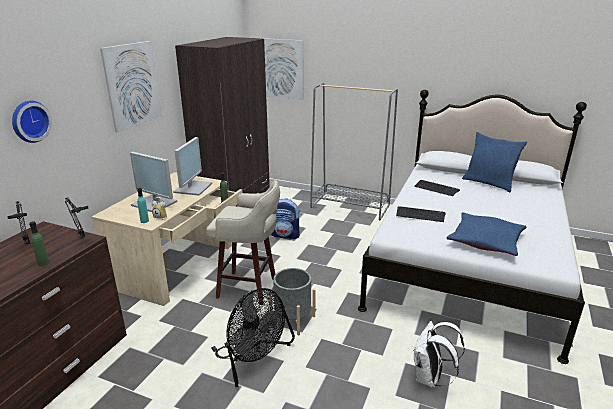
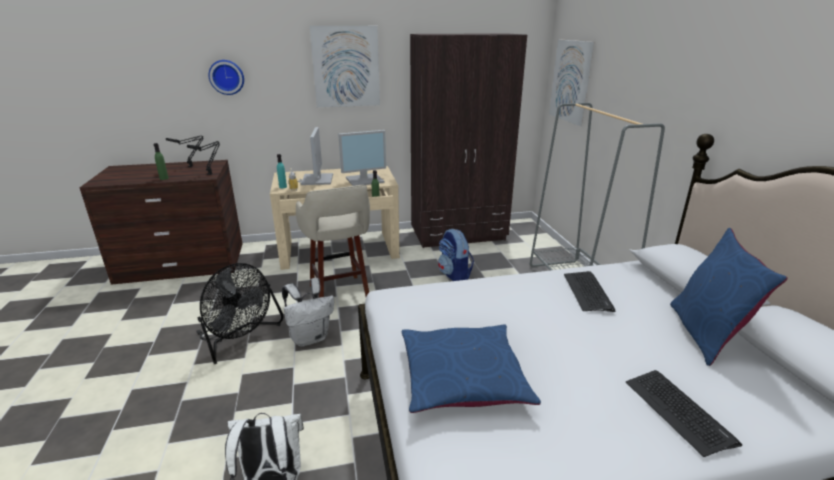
camera: 55 degrees right, 0 degrees up
(251, 359) = (237, 339): black fan -> black fan turned 60 degrees counterclockwise
(293, 320) = (310, 338): grey planter -> white backpack
(420, 215) = (473, 300): keyboard -> keyboard (678, 411)

